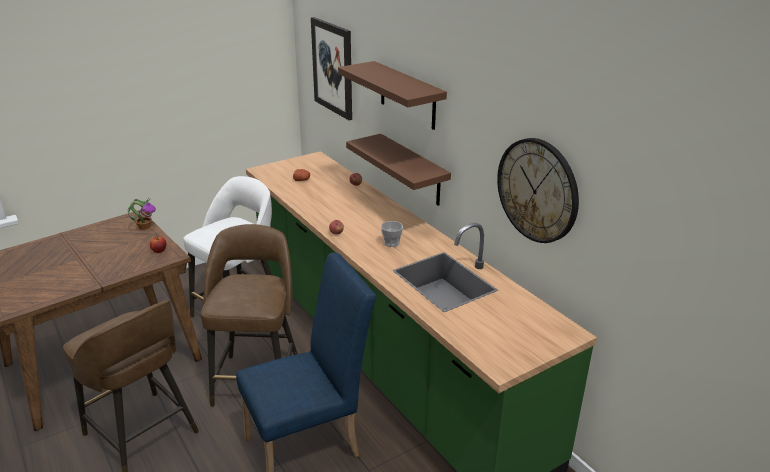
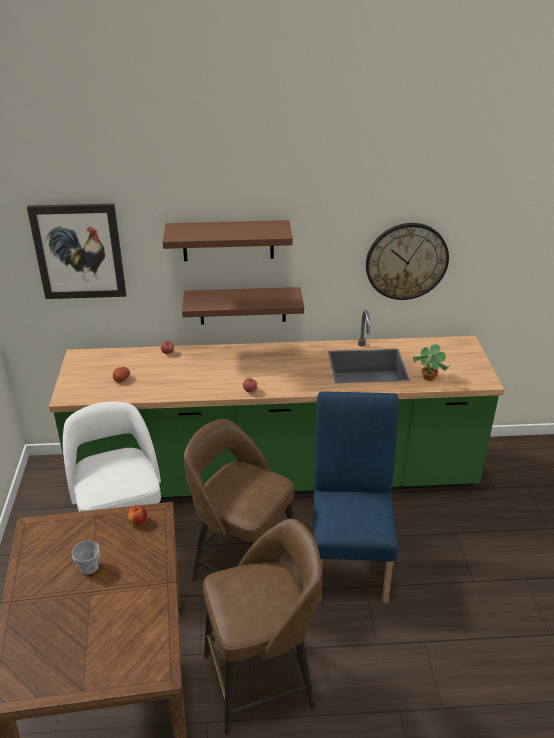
camera: 60 degrees left, 5 degrees up
(144, 227) = (68, 522): potted plant -> potted plant (428, 377)
(391, 243) = (293, 369): cup -> cup (89, 567)

